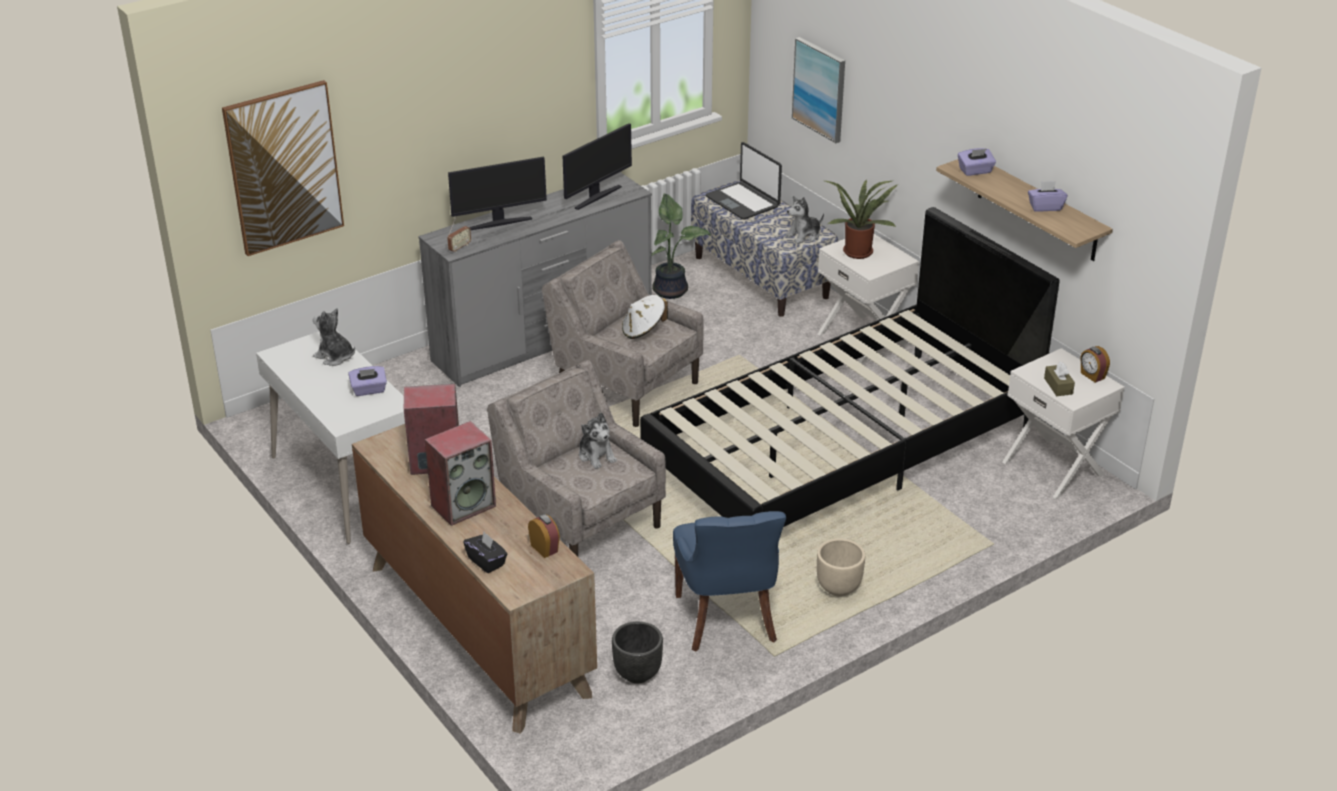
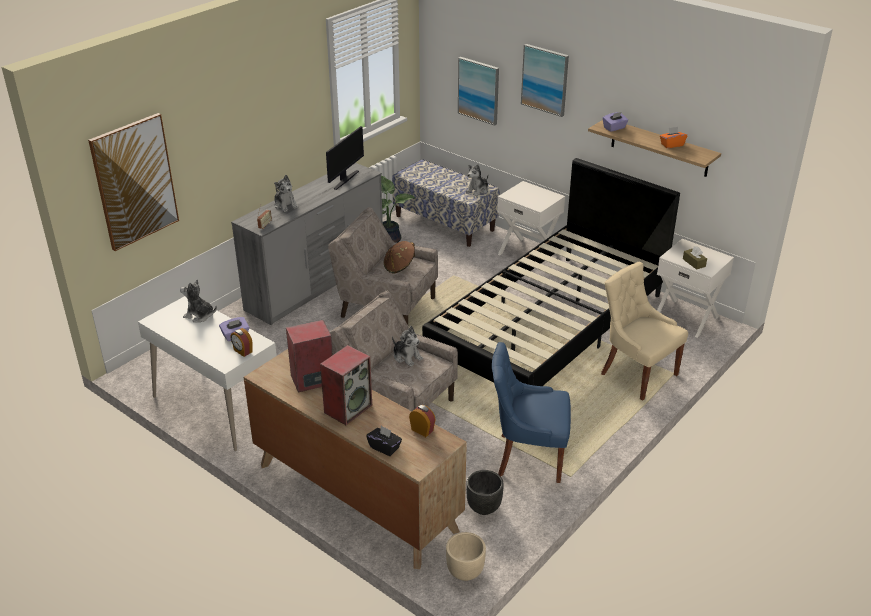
camera: 15 degrees left, 0 degrees up
(499, 223) = (285, 205): monitor -> plush toy
(643, 330) = (399, 266): white hat -> brown hat
(727, 620) = (528, 457): blue chair -> blue chair turned 120 degrees clockwise
(743, 201) = (428, 174): laptop -> none
(838, 589) = (591, 421): beige planter -> beige planter (465, 573)
(859, 251) = (524, 194): potted plant -> none
(900, 86) = (545, 79): none -> picture
(937, 535) = (636, 374): none -> beige chair
(1045, 207) = (672, 145): purple tissue box -> orange tissue box
(1092, 376) = (710, 253): alarm clock -> alarm clock (242, 351)

